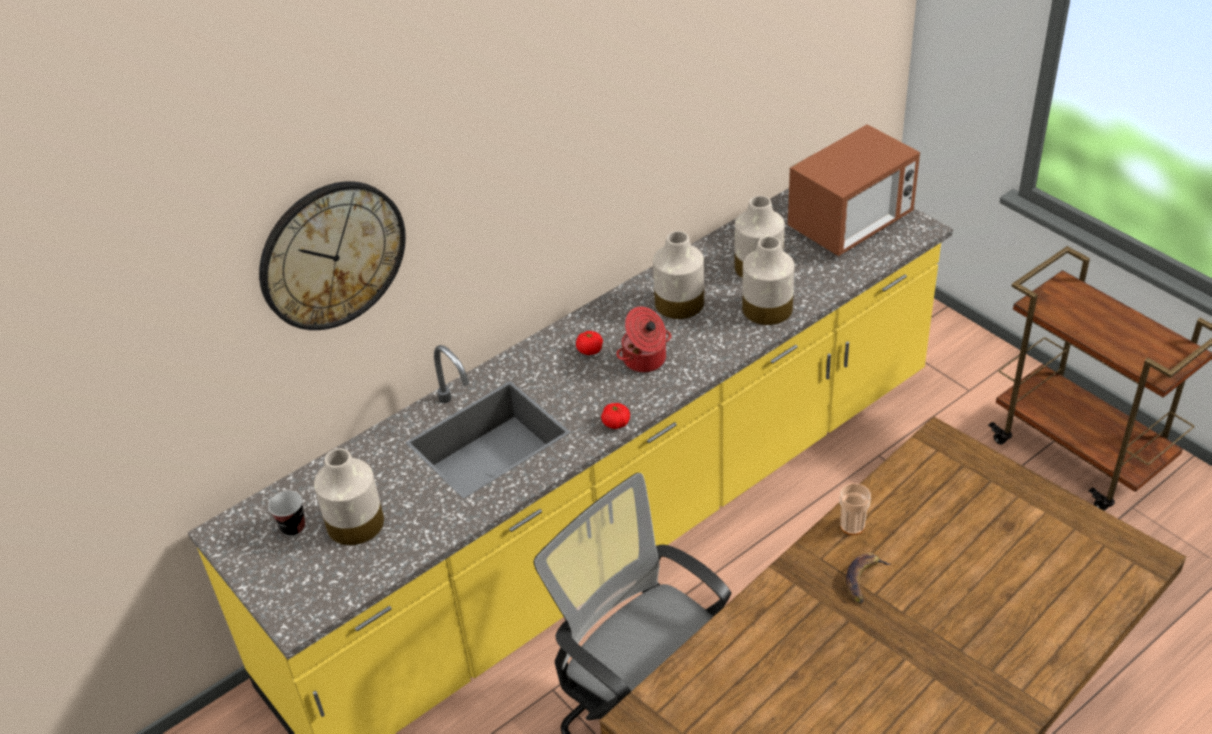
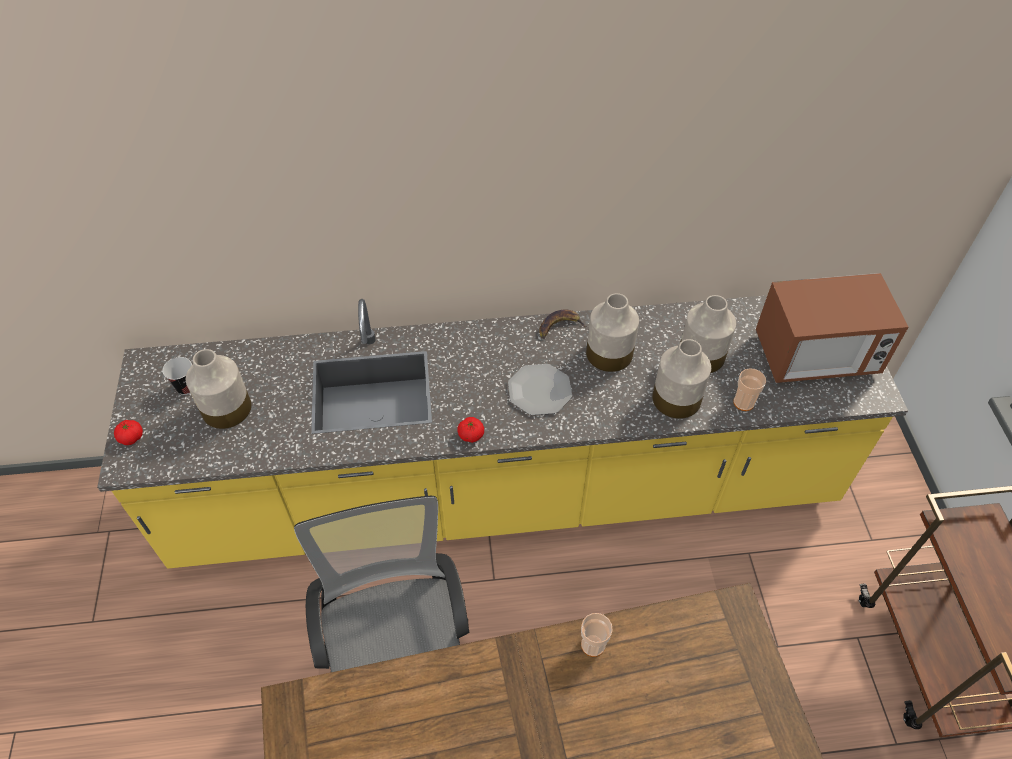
camera: 30 degrees right, 10 degrees up
(332, 255) = (270, 189): wall clock -> none
(590, 350) = (505, 357): tomato -> tomato (131, 437)
(645, 360) = (539, 391): cooking pot -> plate
(824, 285) = (743, 402): none -> cup
(863, 579) = (560, 703): banana -> banana (559, 326)

